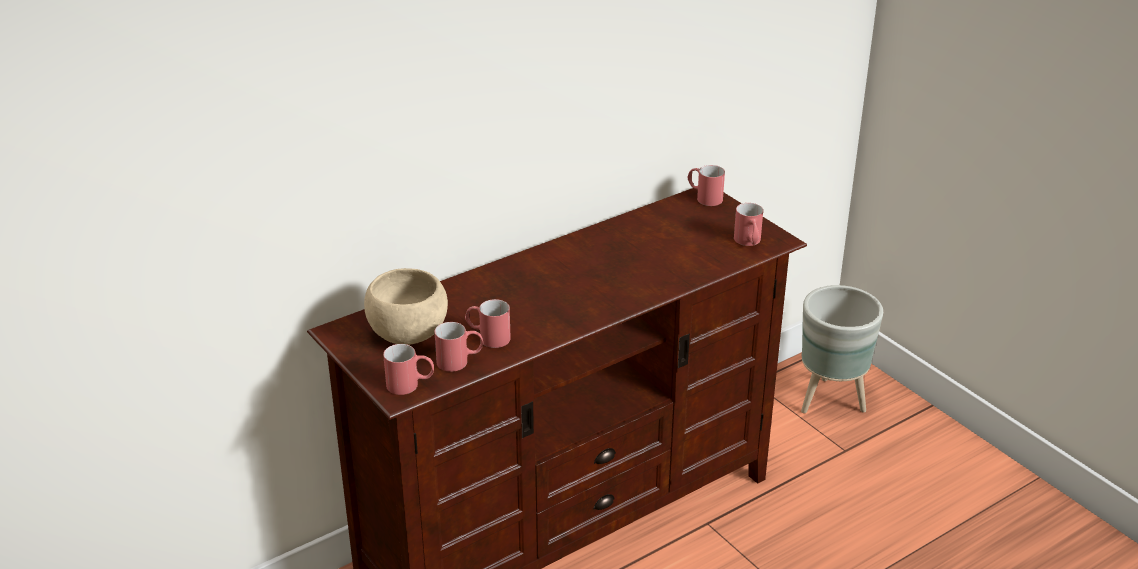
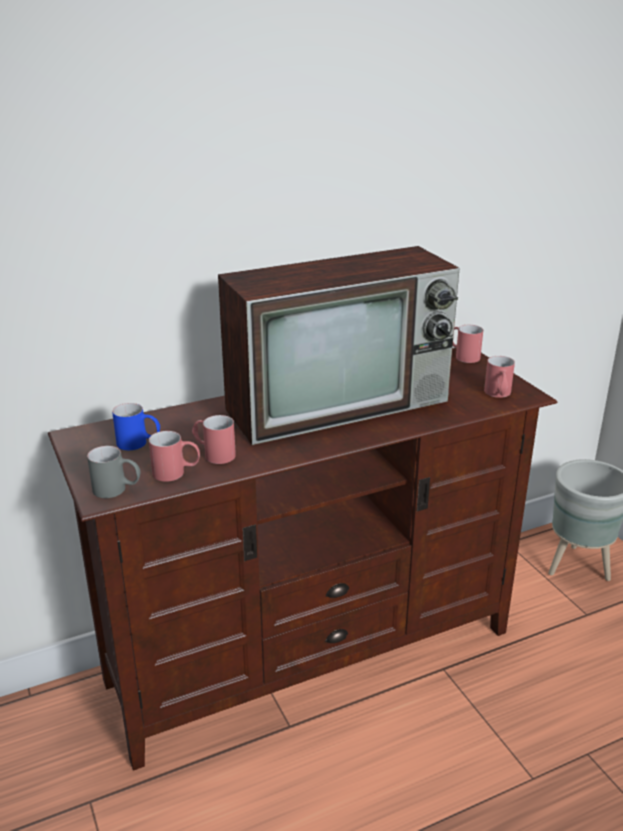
camera: 10 degrees right, 5 degrees down
(408, 334) = (139, 443): beige bowl -> blue mug
(410, 385) = (117, 490): red mug -> grey mug
(595, 268) = (341, 404): none -> television

